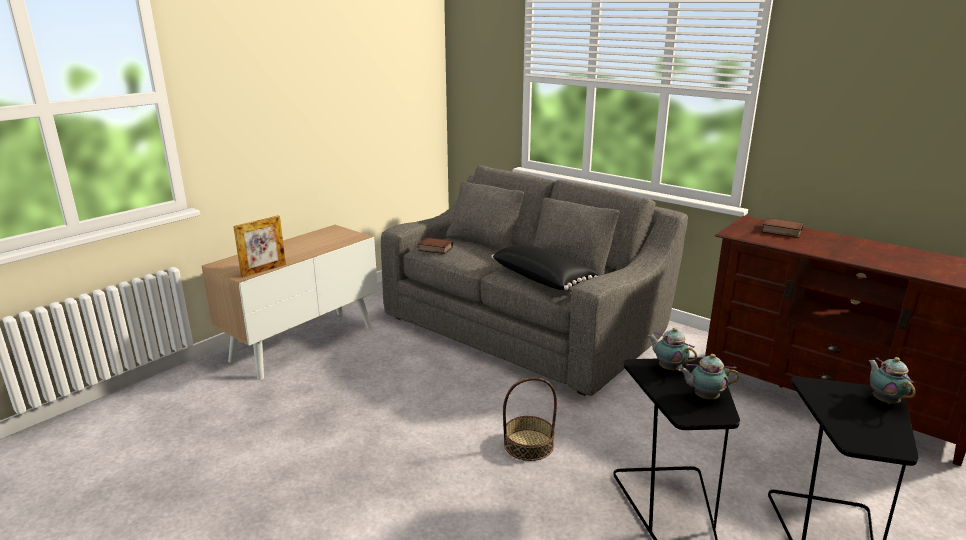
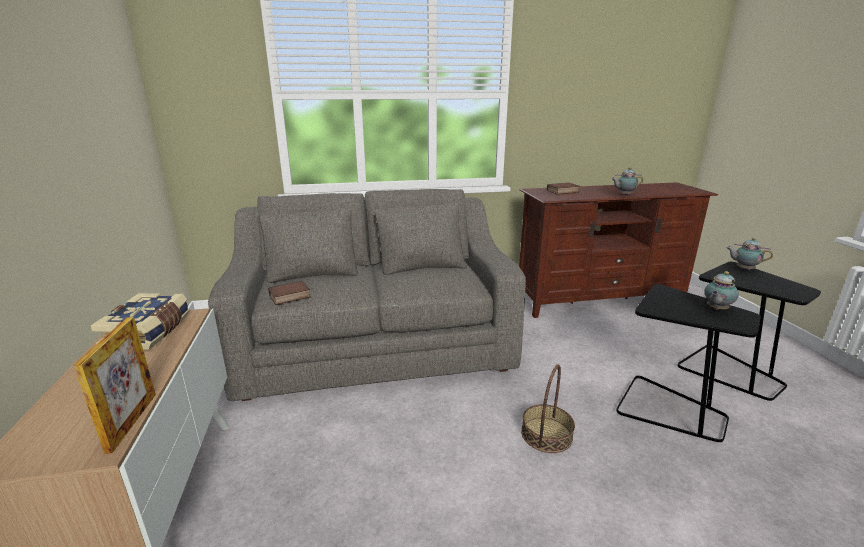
camera: 50 degrees left, 0 degrees up
(329, 237) = (149, 332): none -> book
(543, 278) = (434, 282): black pillow -> none
(668, 368) = (662, 302): teapot -> teapot (624, 195)

